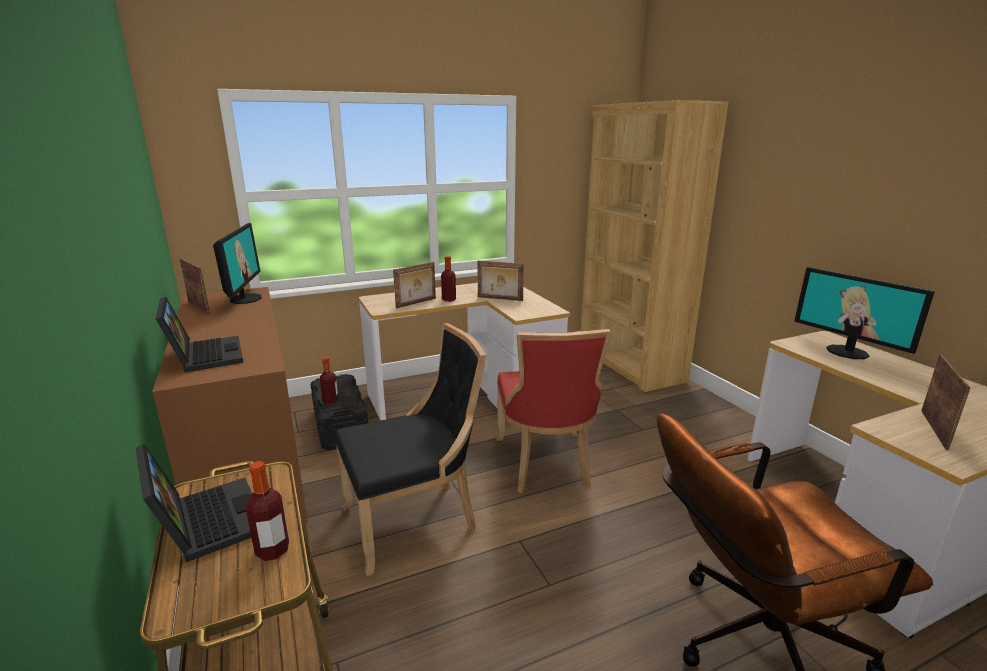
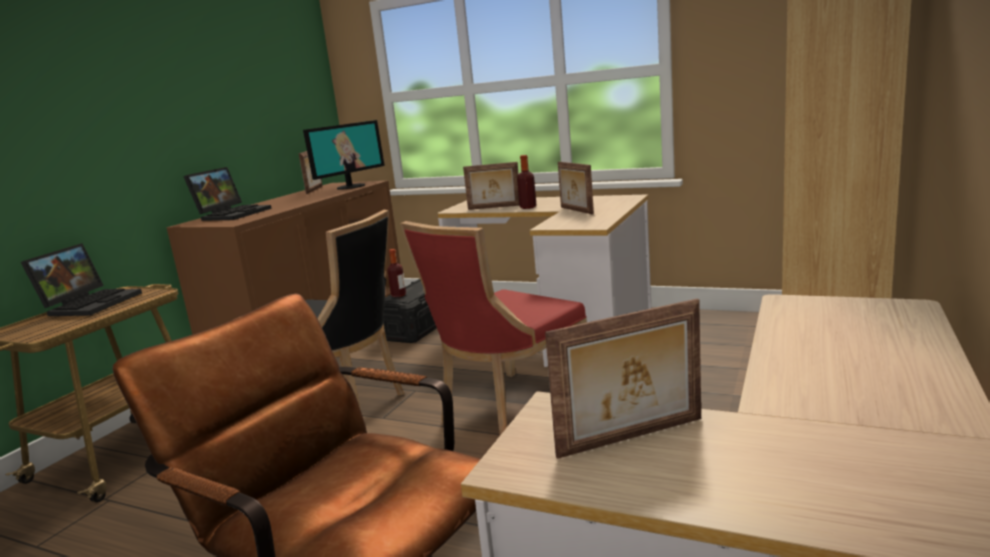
camera: 50 degrees right, 5 degrees down
(272, 550) = (72, 324): bottle -> none
(847, 352) = (863, 331): monitor -> none

